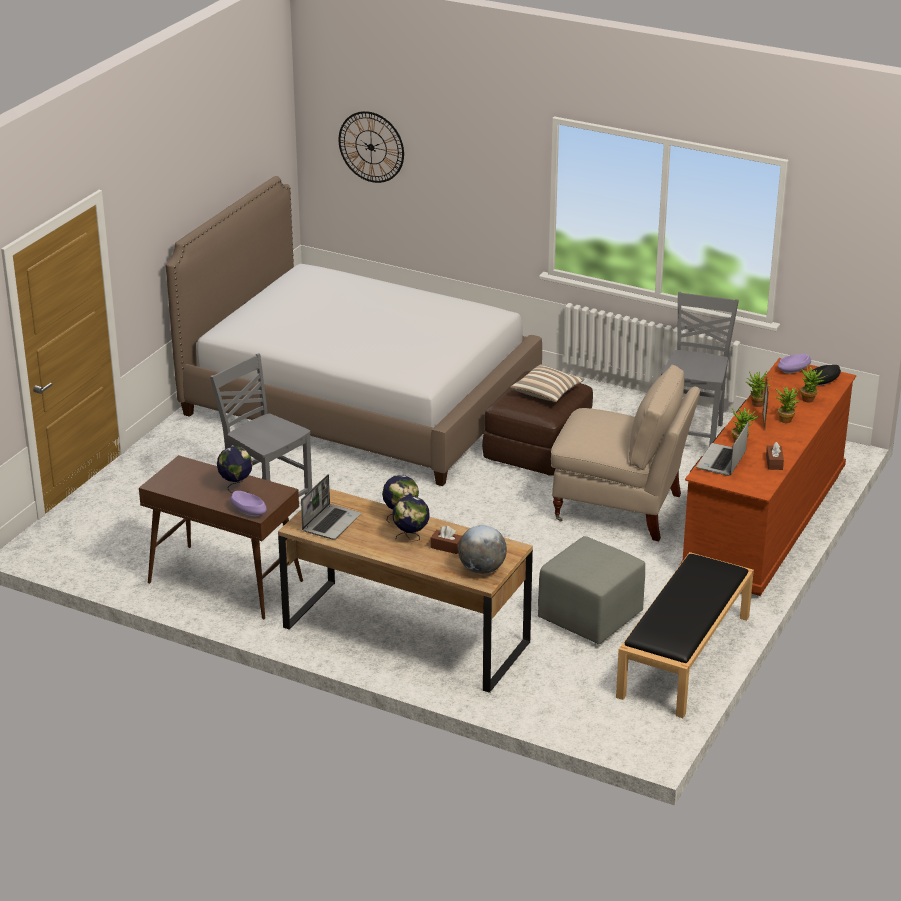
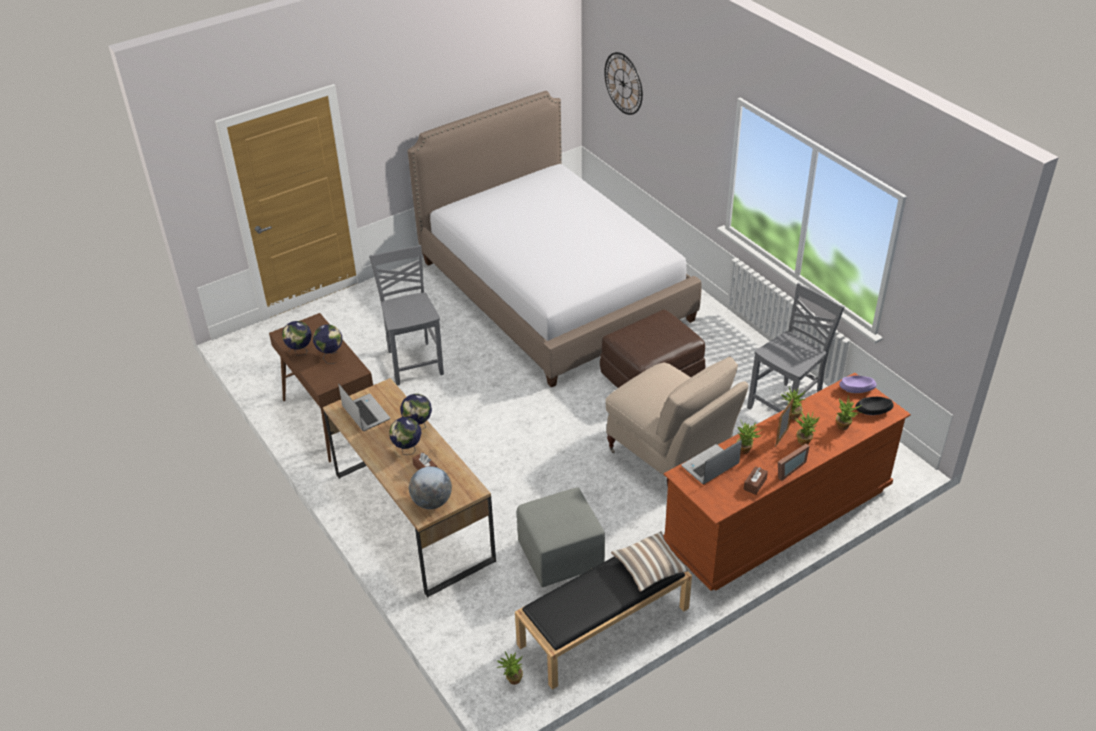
camera: 30 degrees right, 10 degrees up
(196, 494) = (300, 352): none -> globe
(248, 511) = (319, 380): purple bowl -> none
(331, 523) = (365, 413): laptop -> laptop turned 90 degrees counterclockwise
(547, 393) = (660, 337): pillow -> pillow (650, 569)
(638, 725) = (512, 680): none -> potted plant
(791, 443) = (787, 469): none -> picture frame

